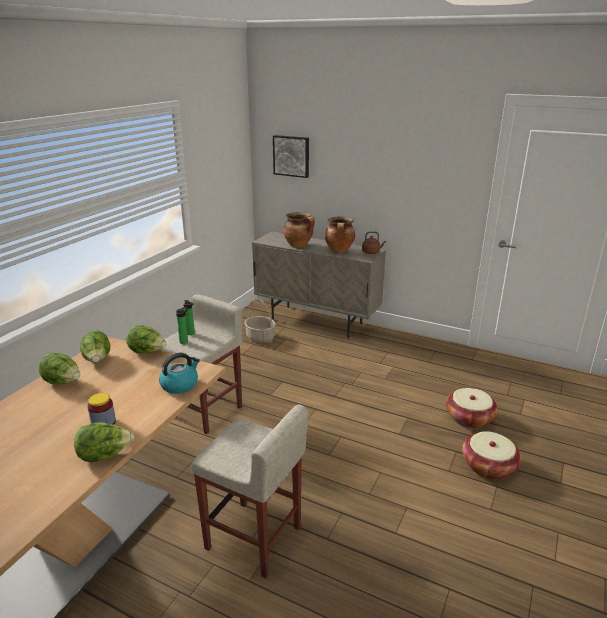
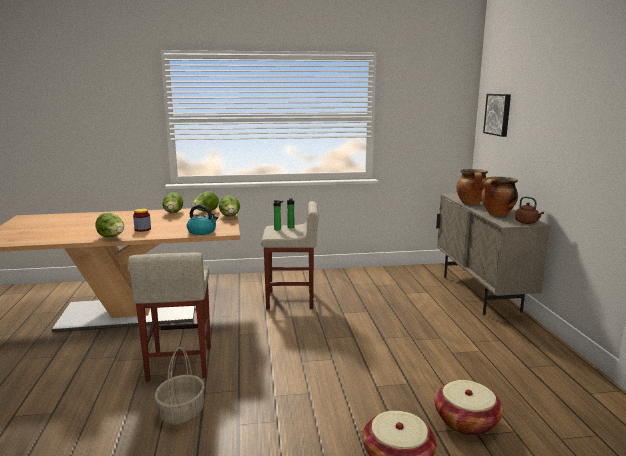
camera: 55 degrees right, 10 degrees down
(261, 337) = (411, 283): basket -> basket (182, 413)

